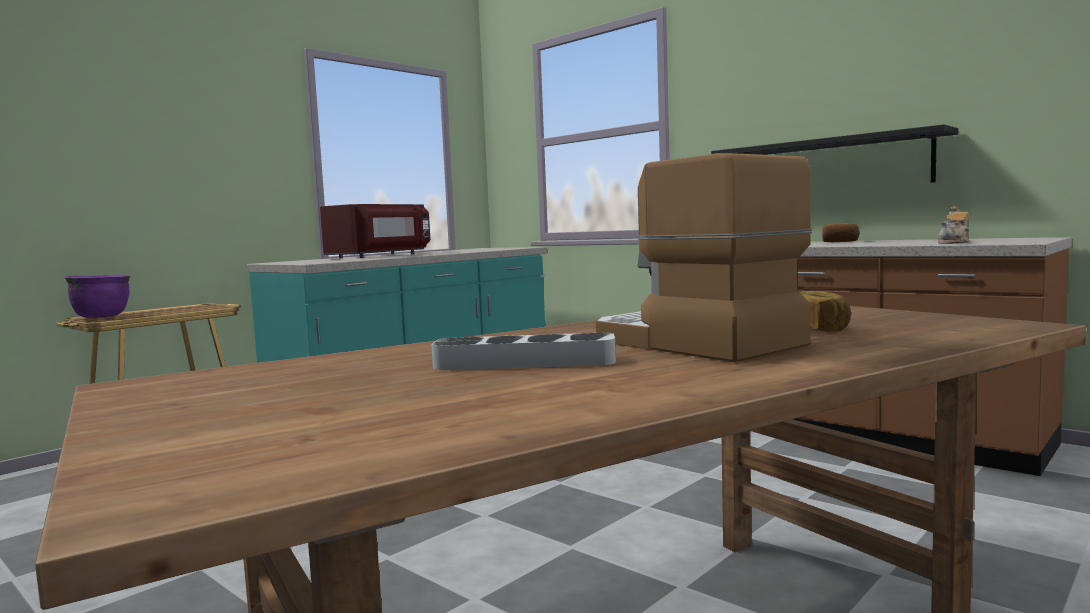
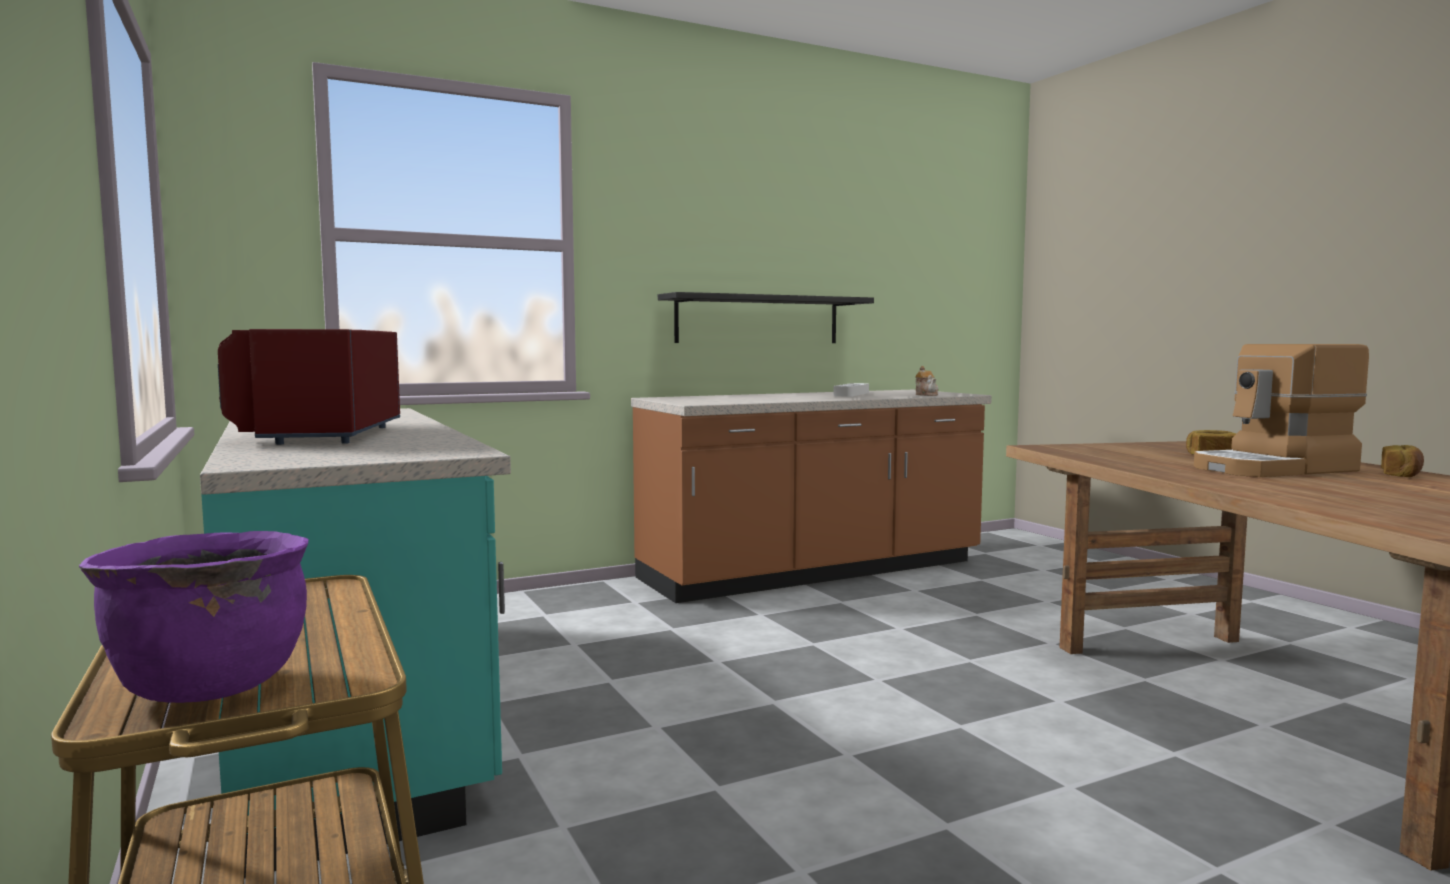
camera: 70 degrees left, 0 degrees up
(381, 256) = (320, 435): red microwave -> red microwave turned 150 degrees counterclockwise
(524, 362) = (1369, 490): grey tray -> grey tray (851, 394)
(839, 242) = (801, 395): bread -> bread (1401, 475)

